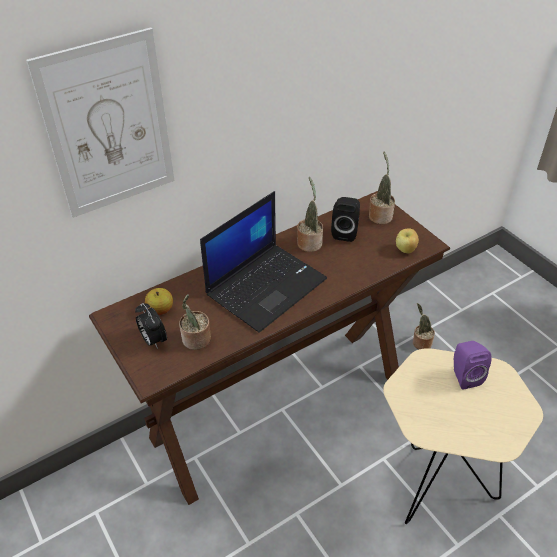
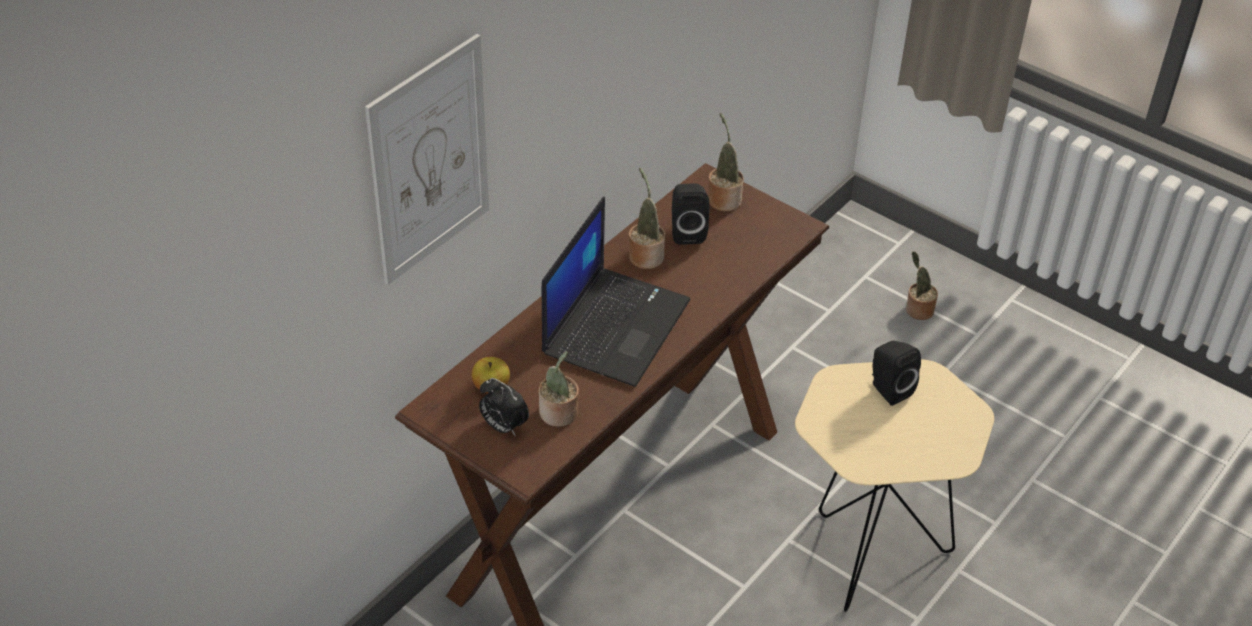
camera: 20 degrees left, 0 degrees up
(405, 250) = (775, 241): apple -> none
(420, 342) = (786, 371): potted plant -> potted plant (917, 310)
(464, 376) = (888, 389): purple speaker -> black speaker

